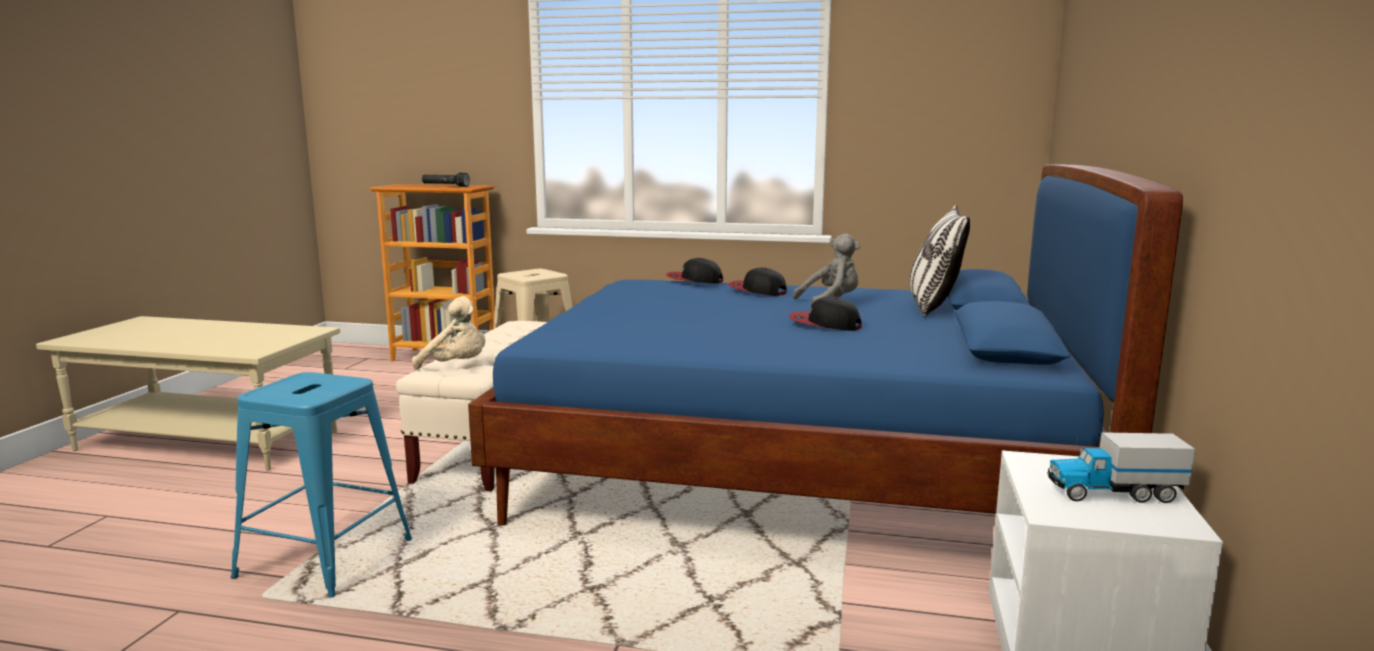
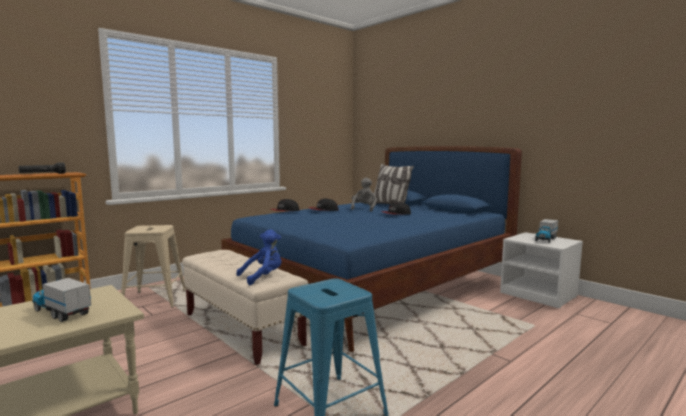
camera: 55 degrees left, 5 degrees down
(242, 338) = (61, 312): none -> toy truck
(456, 366) = (263, 277): beige plush toy -> blue plush toy

